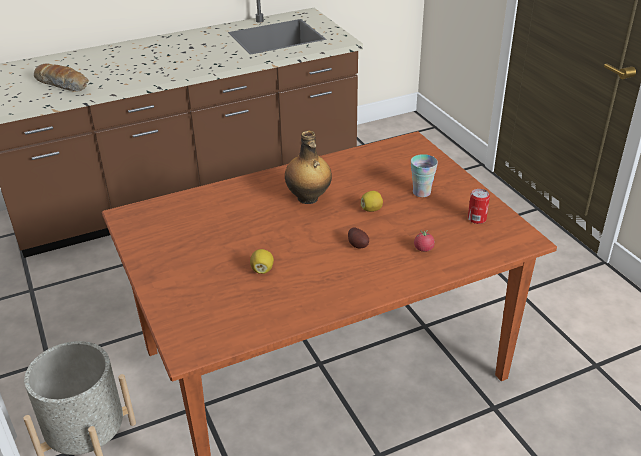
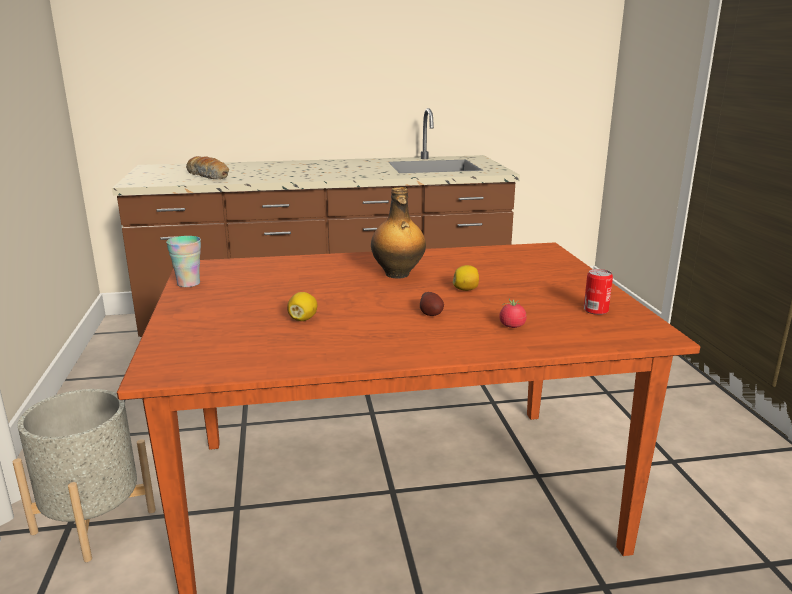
camera: 15 degrees right, 15 degrees down
(421, 192) = (535, 283): cup -> cup (188, 283)

